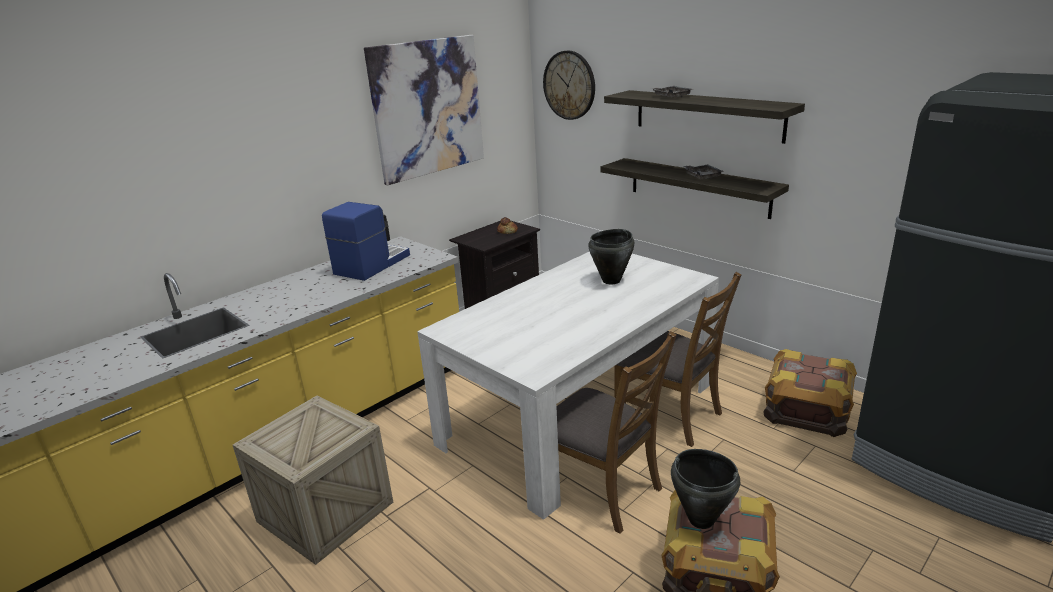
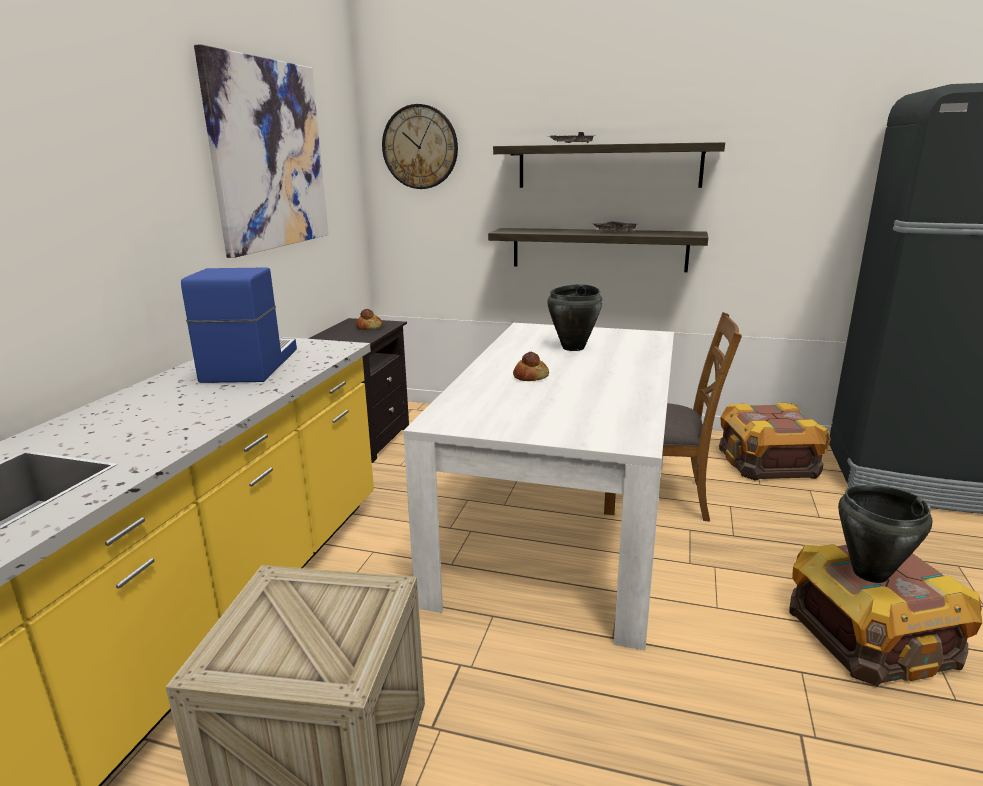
camera: 30 degrees left, 5 degrees down
(544, 303) = (530, 377): none -> bread
(601, 489) = (671, 592): brown chair -> none

